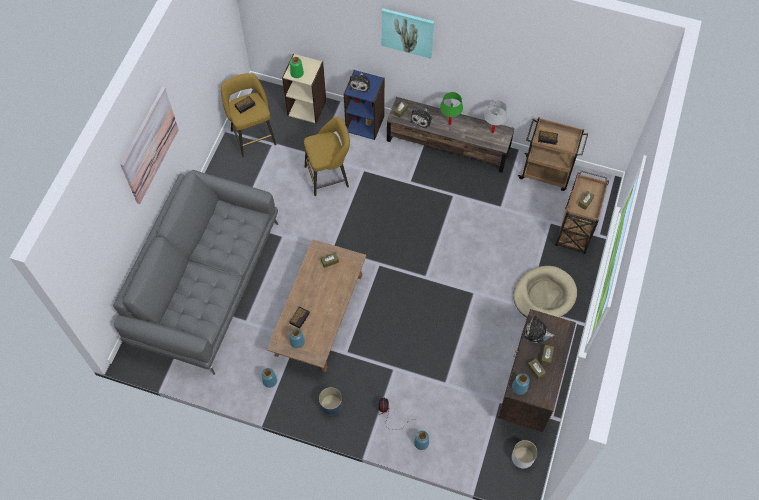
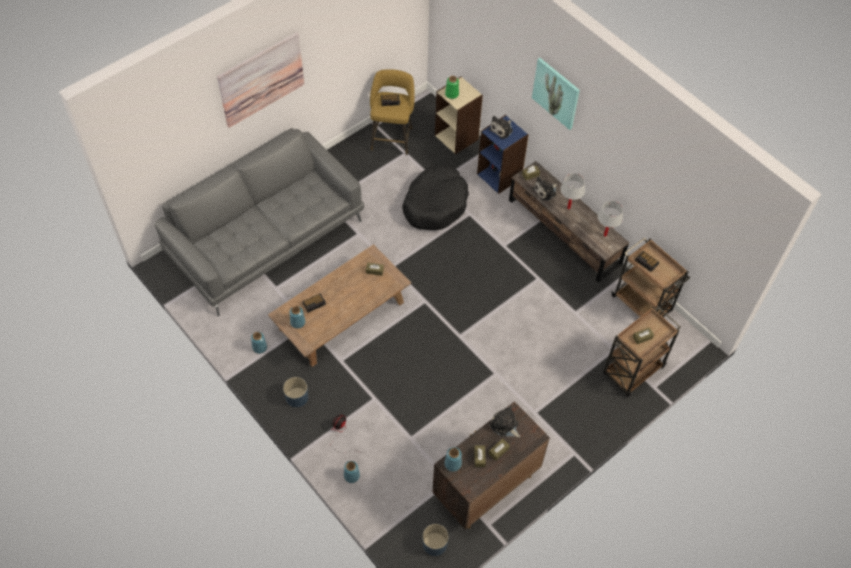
camera: 30 degrees right, 5 degrees down
(329, 176) = (435, 204): yellow stool -> black dog bed
(449, 124) = (568, 208): green table lamp -> white table lamp
(522, 457) = (434, 544): white planter -> blue planter
(544, 295) = (560, 412): beige dog bed -> none

